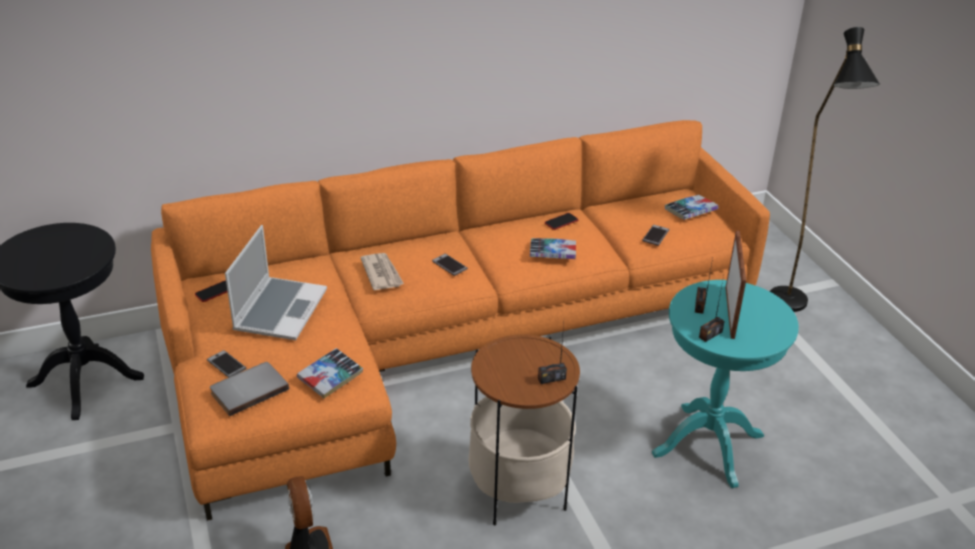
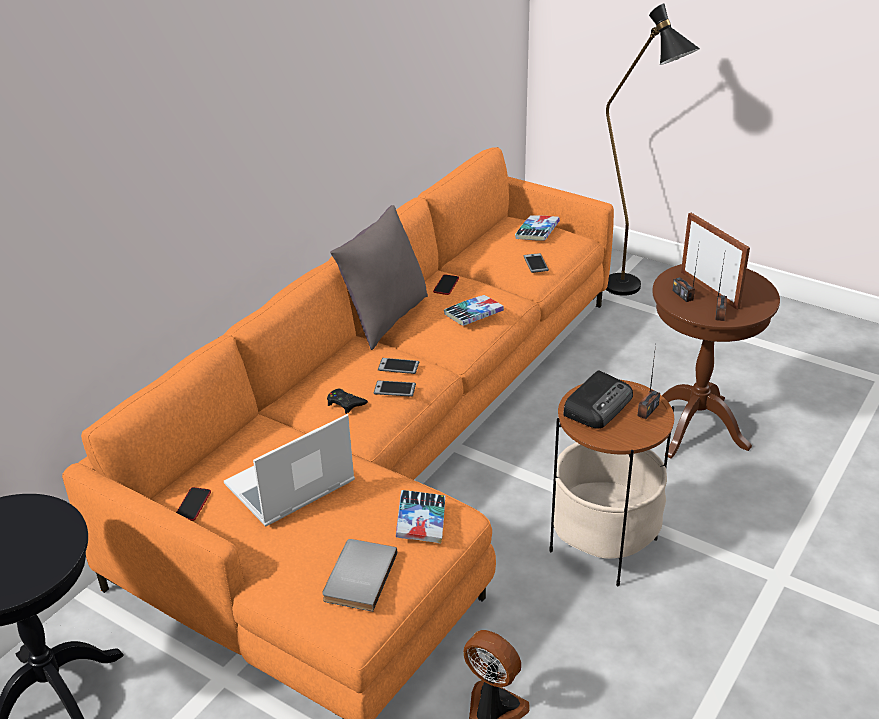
camera: 35 degrees left, 0 degrees up
(226, 364) = (303, 566): phone -> phone (394, 389)
(280, 309) = (289, 486): laptop -> laptop turned 105 degrees counterclockwise
(382, 273) = (345, 403): newspaper -> black game controller
(487, 227) = (385, 319): none -> grey pillow
(520, 355) = (598, 405): none -> radio
(708, 445) = (695, 427): turquoise side table -> brown side table

